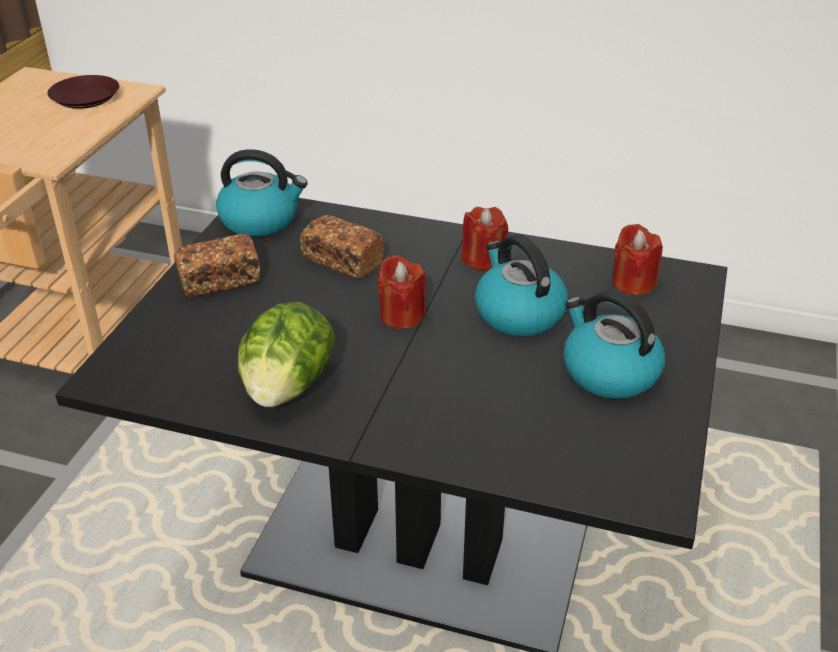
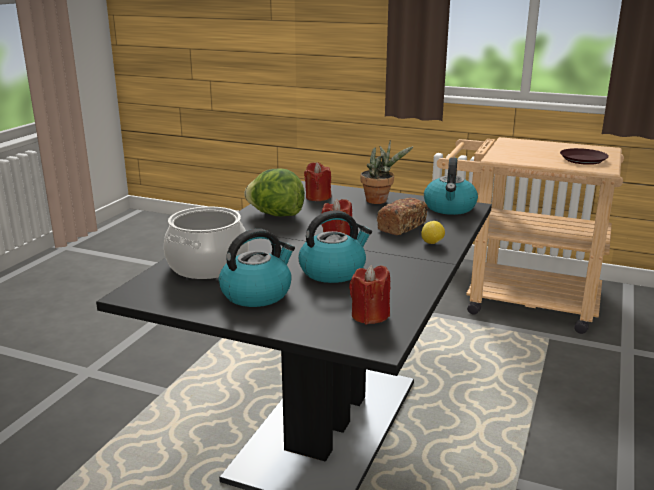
camera: 95 degrees right, 15 degrees down
(219, 280) = (380, 201): bread -> potted plant
(405, 238) = (432, 243): none -> lemon
(482, 259) = (404, 265): red candle -> red candle (318, 197)
(530, 435) = (208, 266): none -> cooking pot

